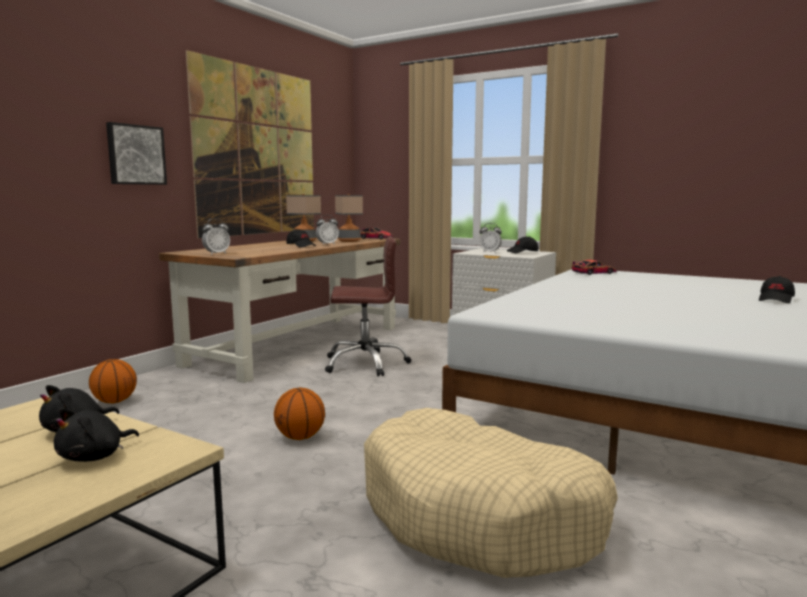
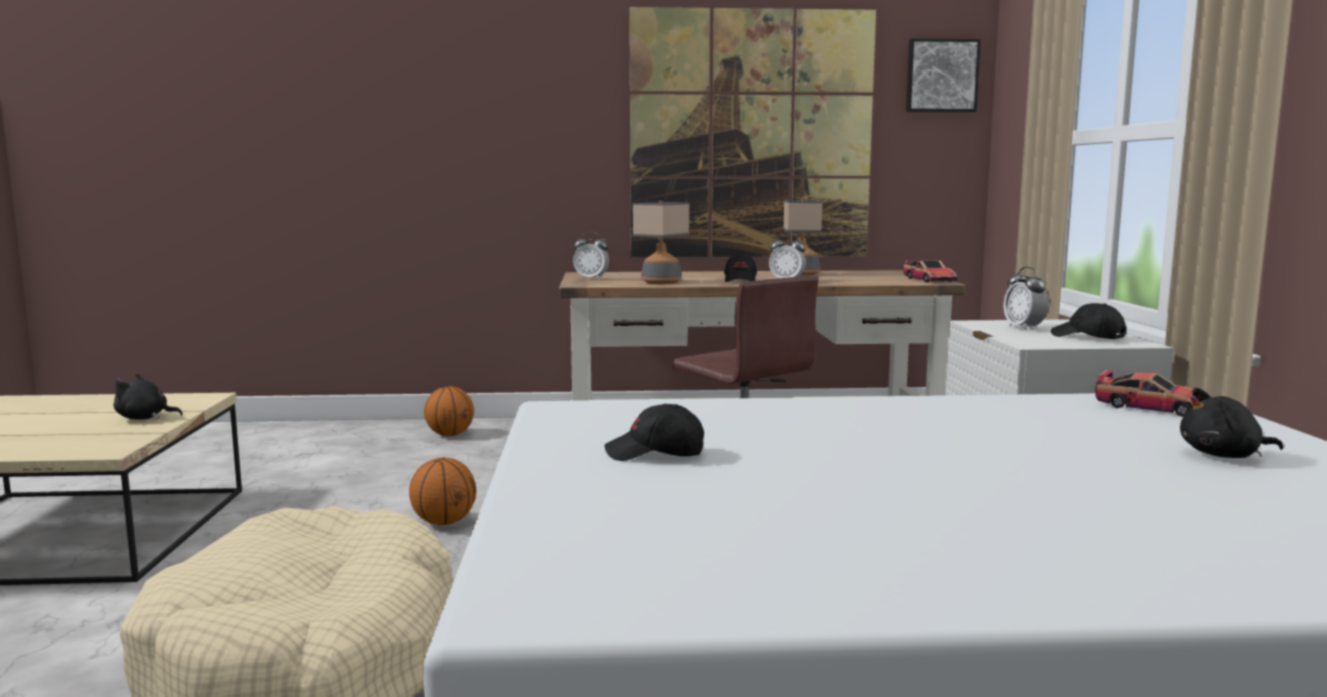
camera: 55 degrees right, 0 degrees up
(95, 457) = (85, 436): black plush toy -> black plush toy (1224, 455)
(135, 155) = (546, 150): picture -> picture (941, 76)
(349, 241) = (855, 280): table lamp -> table lamp (661, 282)
(776, 300) = (1192, 563): black cap -> black cap (655, 454)

